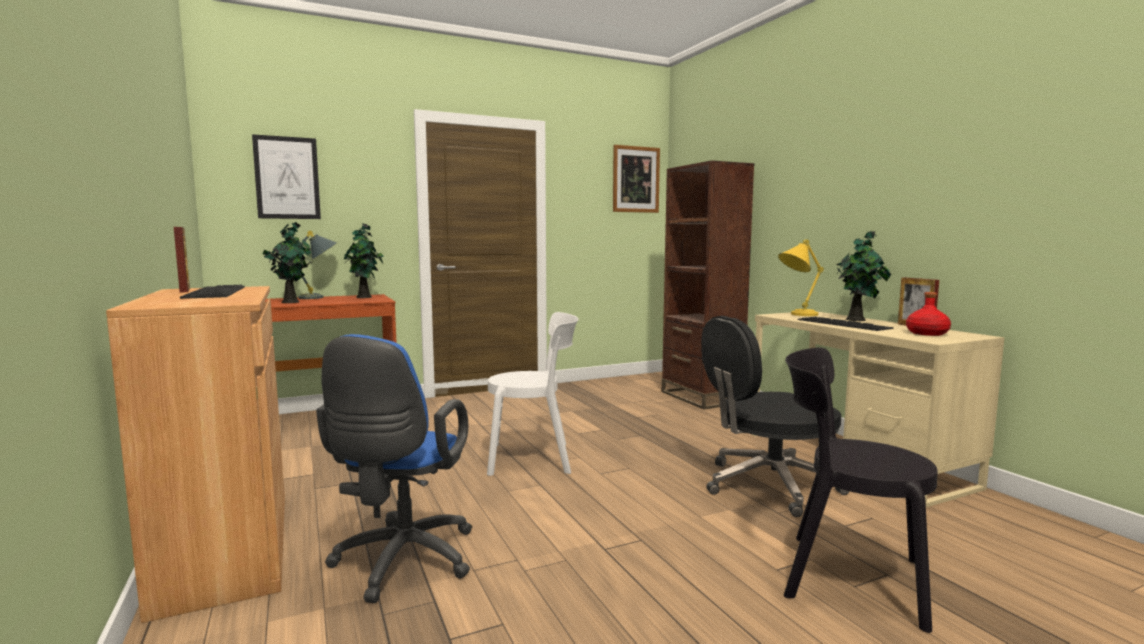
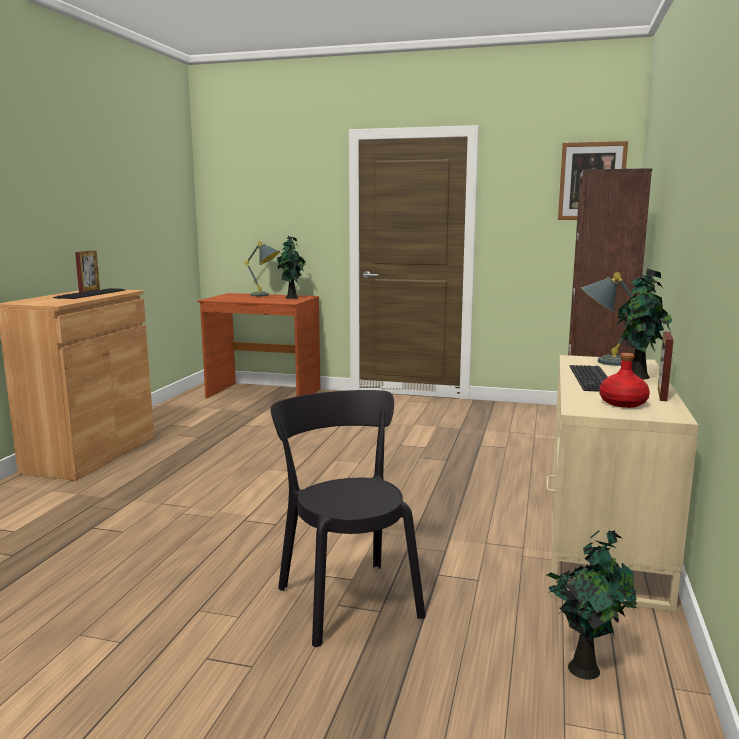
camera: 40 degrees right, 5 degrees up
(287, 178) = (251, 197): picture -> none
(291, 302) = (234, 298): potted plant -> potted plant (585, 668)
(401, 563) = (139, 487): blue office chair -> none
(535, 458) = (328, 454): white chair -> none
(768, 485) = (453, 527): black office chair -> none
(796, 315) = (601, 361): yellow table lamp -> grey table lamp

